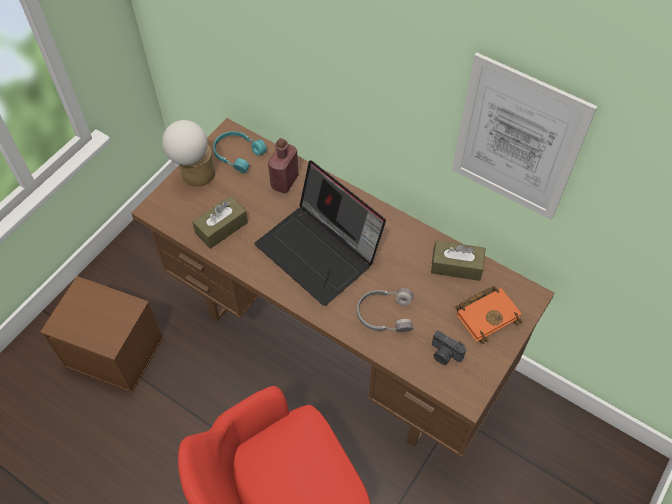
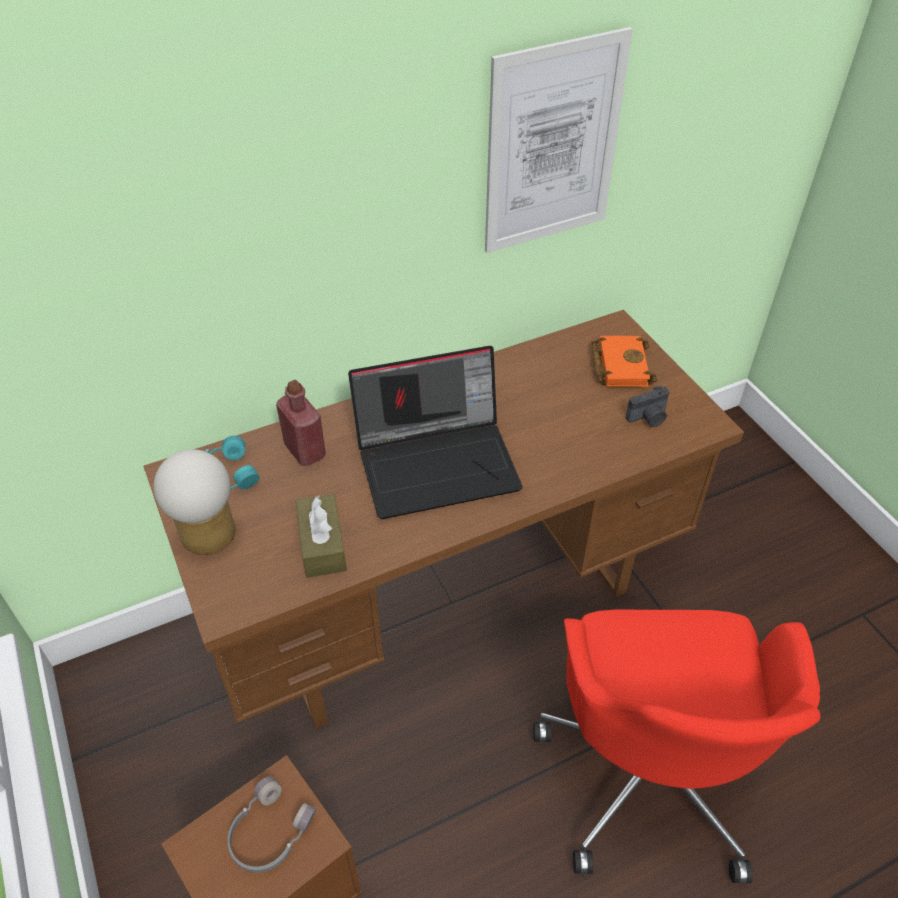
camera: 60 degrees left, 10 degrees down
(384, 314) = (566, 443): grey headphones -> grey headphones (268, 832)
(456, 266) = (543, 360): brown tissue box -> none

